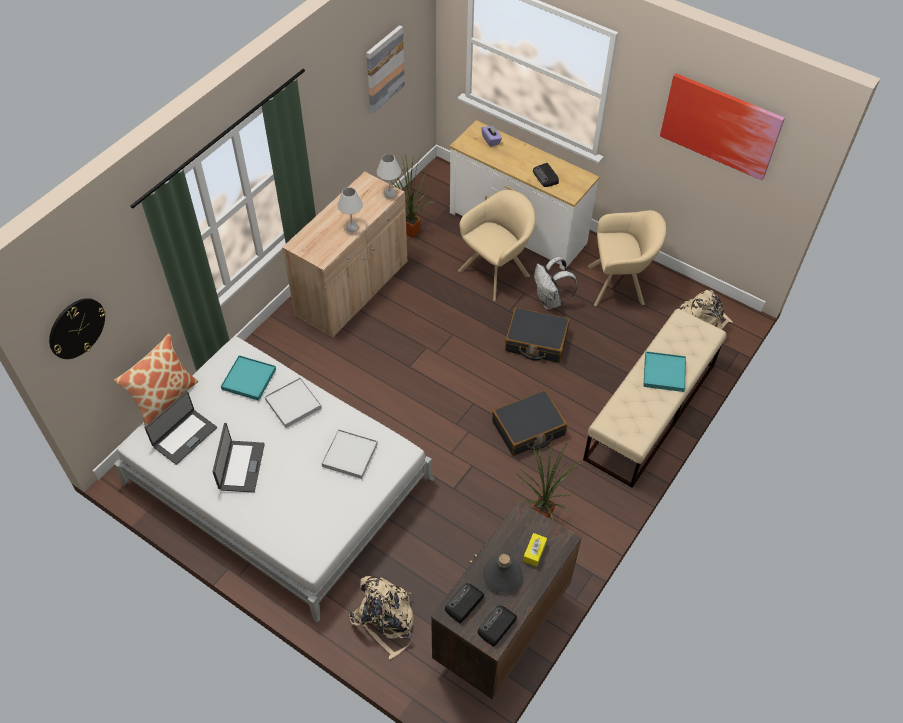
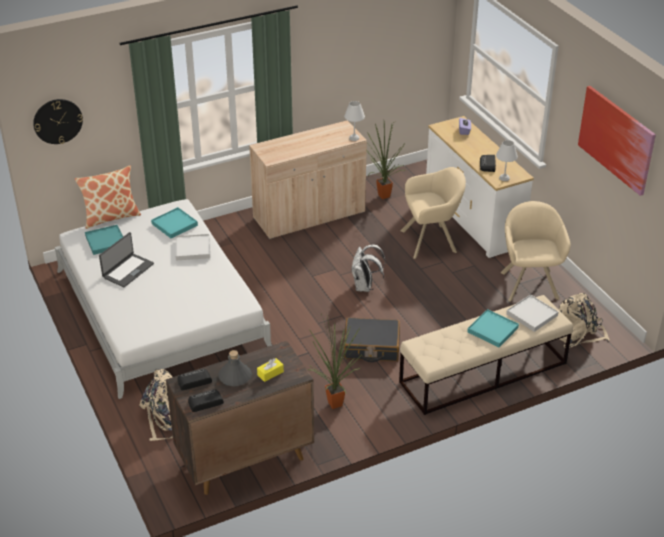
camera: 30 degrees right, 15 degrees down
(184, 436) = (105, 241): laptop -> turquoise tray
(349, 455) = (206, 291): white tray -> white tray (531, 315)
(352, 227) = (308, 148): white table lamp -> white table lamp (504, 178)
(384, 69) = (390, 45): picture -> none
(536, 341) = (425, 295): black suitcase -> none
(550, 301) = (460, 273): white backpack -> white backpack (365, 287)
(620, 285) = (529, 283): beige armchair -> beige armchair turned 120 degrees counterclockwise

